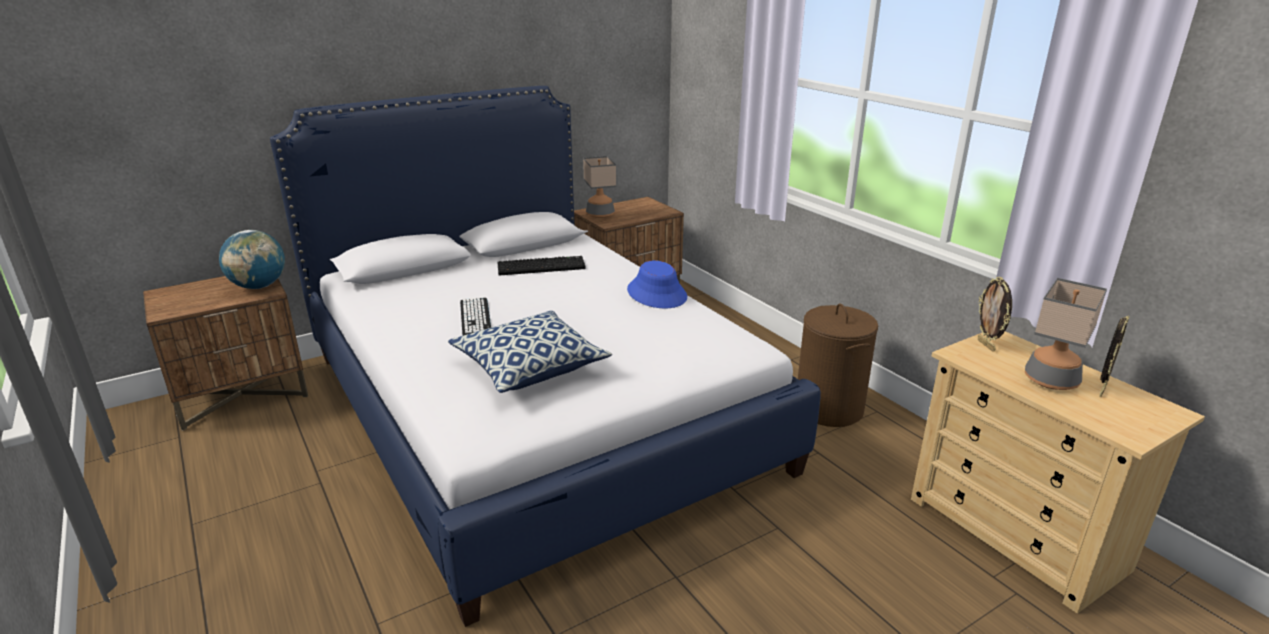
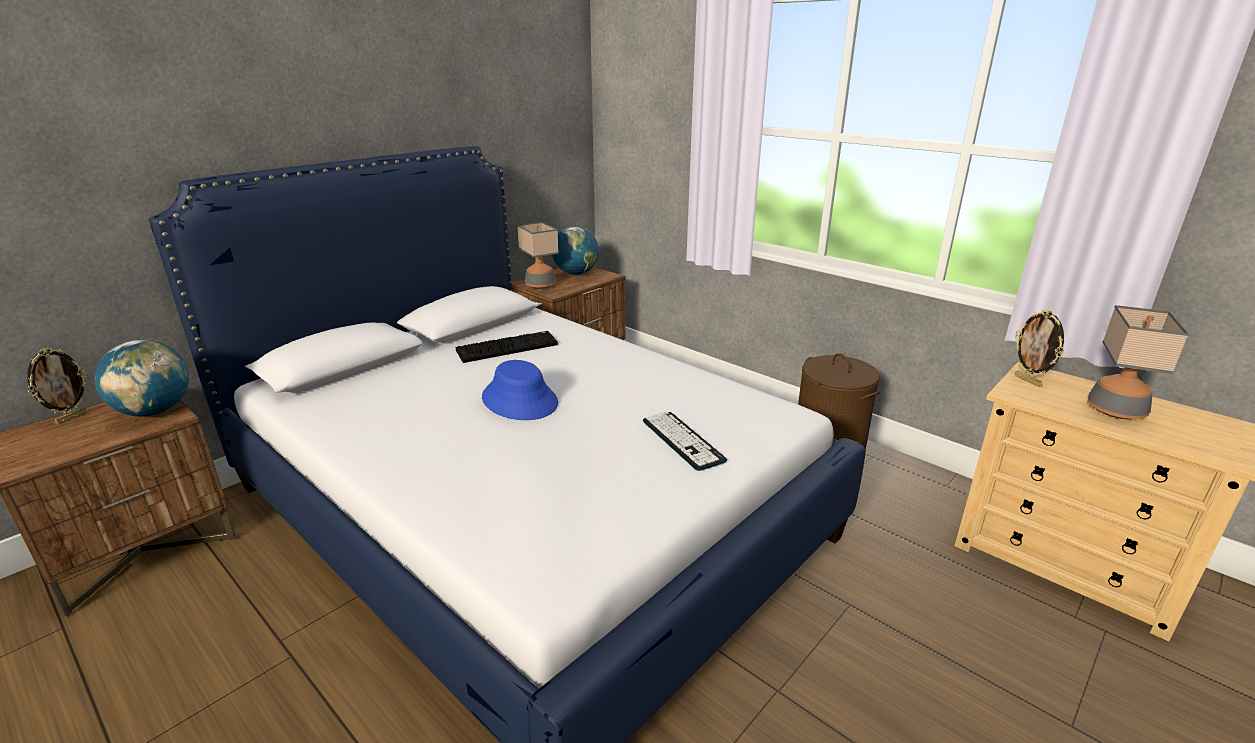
camera: 15 degrees left, 0 degrees up
(475, 317) = (462, 417): keyboard -> keyboard (682, 440)
(530, 367) = (564, 472): pillow -> none
(639, 207) = (576, 273): none -> globe
(657, 294) = (652, 364): blue hat -> blue hat (520, 400)
(1101, 390) = (1165, 413): picture frame -> picture frame (72, 417)

